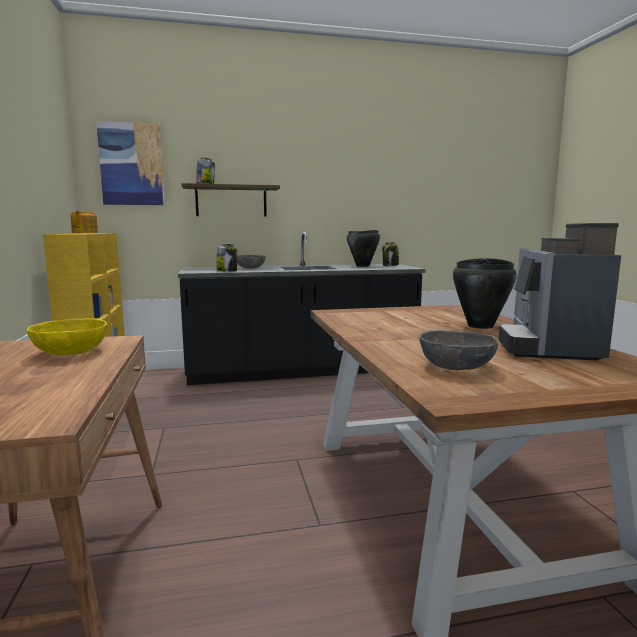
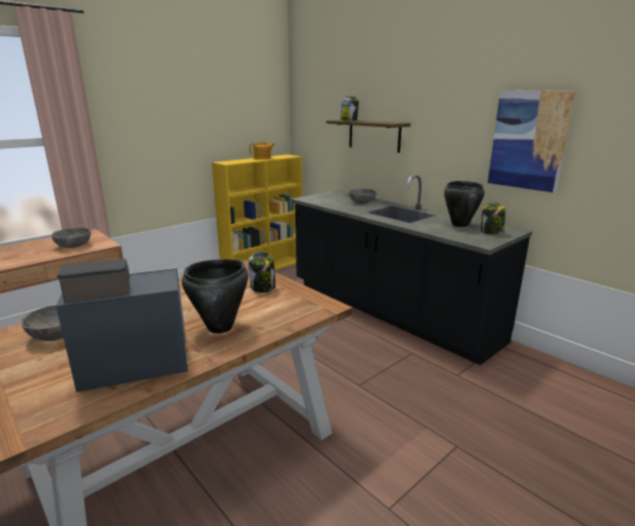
camera: 60 degrees right, 10 degrees up
(70, 352) = (73, 245): yellow bowl -> grey bowl
(132, 164) = (316, 101): picture -> picture (528, 140)
(227, 271) = (327, 203): jar -> jar (263, 287)

